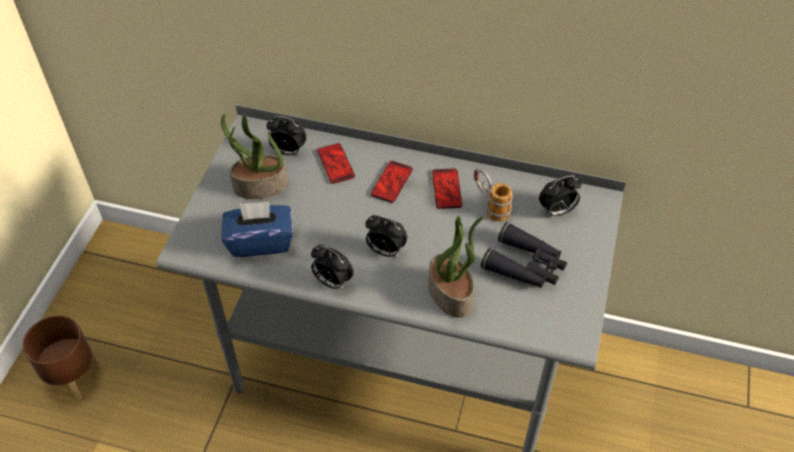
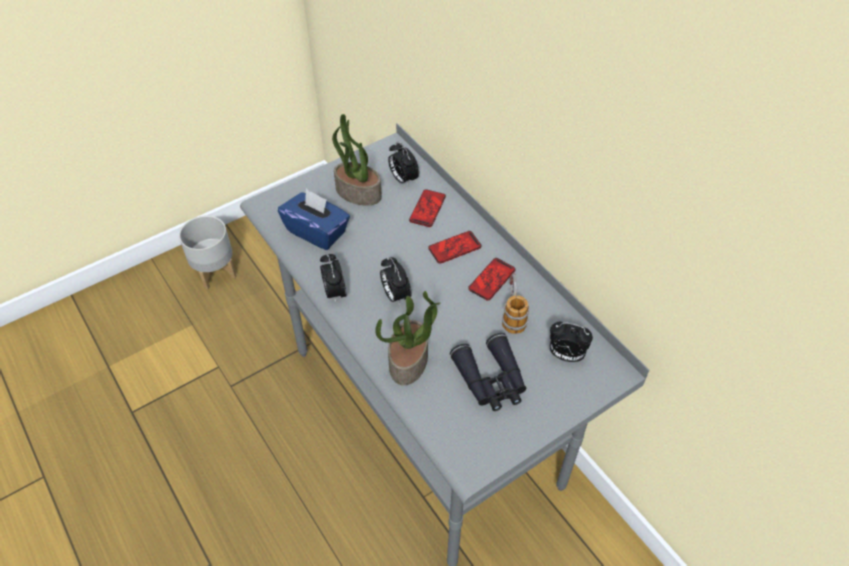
camera: 40 degrees right, 0 degrees up
(74, 377) = (216, 272): brown planter -> grey planter

